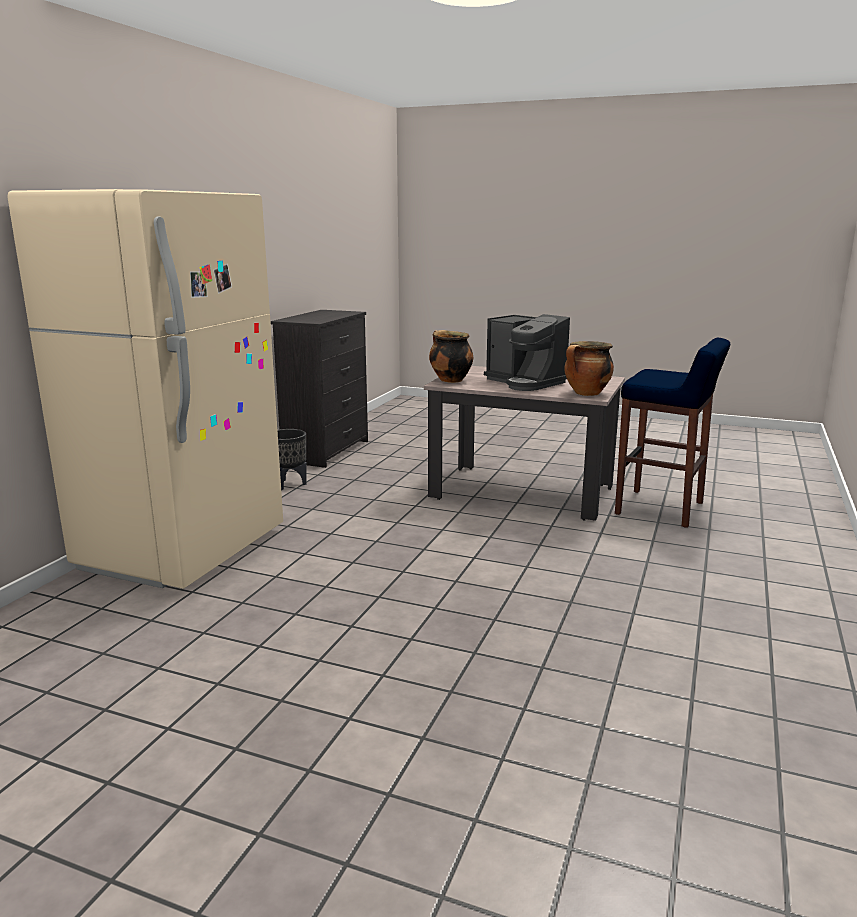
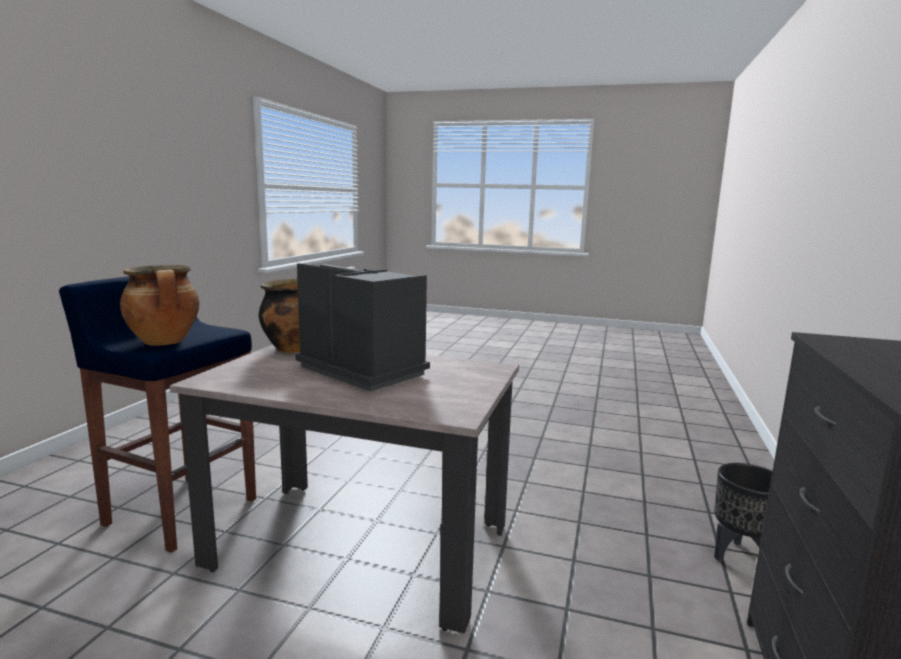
camera: 175 degrees right, 5 degrees down
(184, 549) = (701, 446): beige fridge -> none
(449, 380) = (484, 374): cooking pot -> cooking pot (165, 342)

